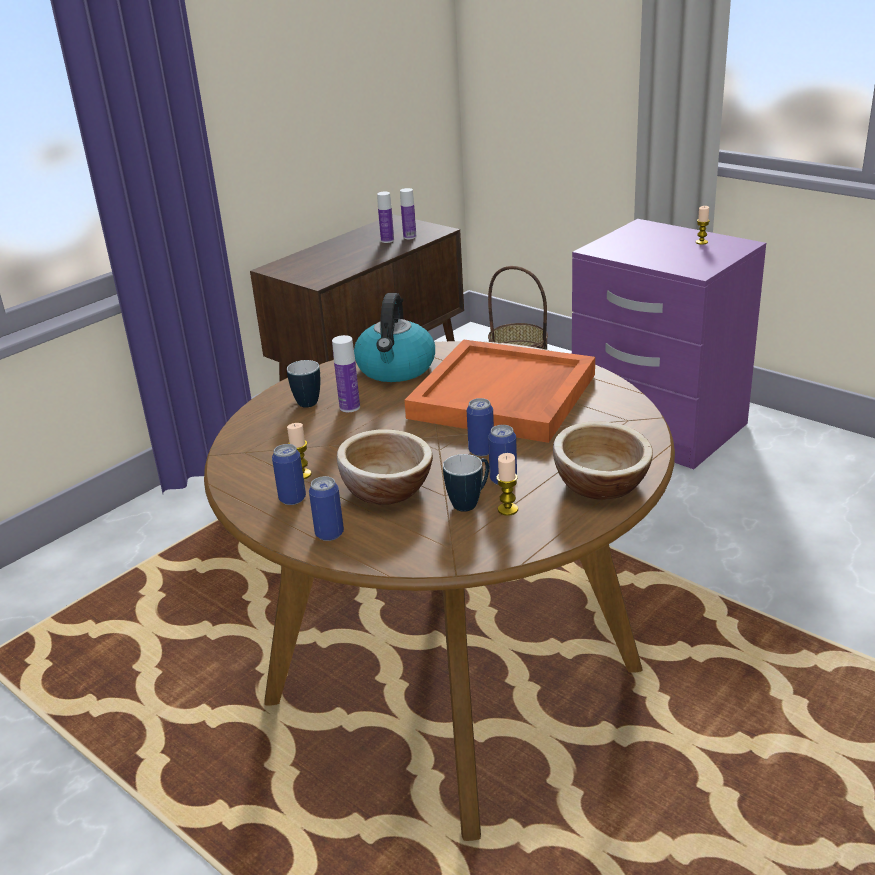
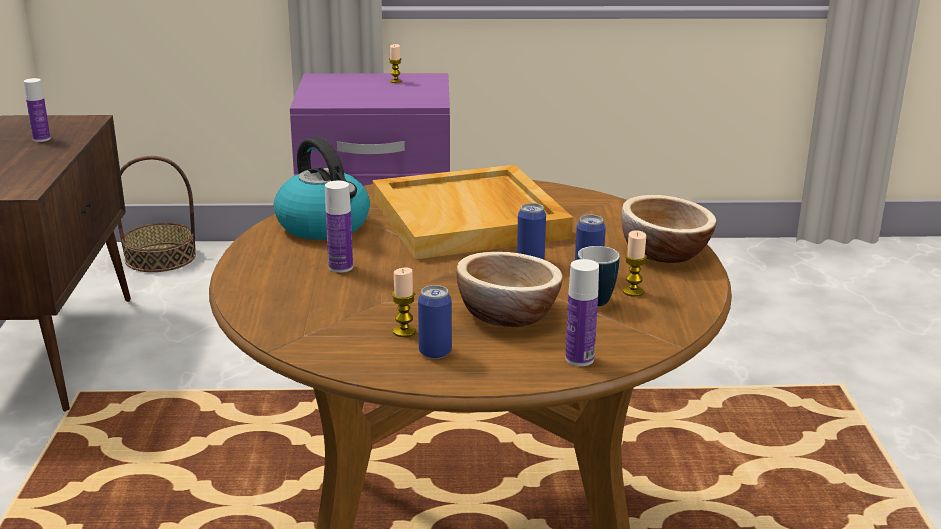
camera: 45 degrees left, 5 degrees down
(304, 401) = (281, 277): mug -> none
(329, 534) = (525, 363): can -> none
(409, 237) = (64, 131): bottle -> bottle (579, 359)
(504, 397) = (470, 219): orange tray -> beige tray

